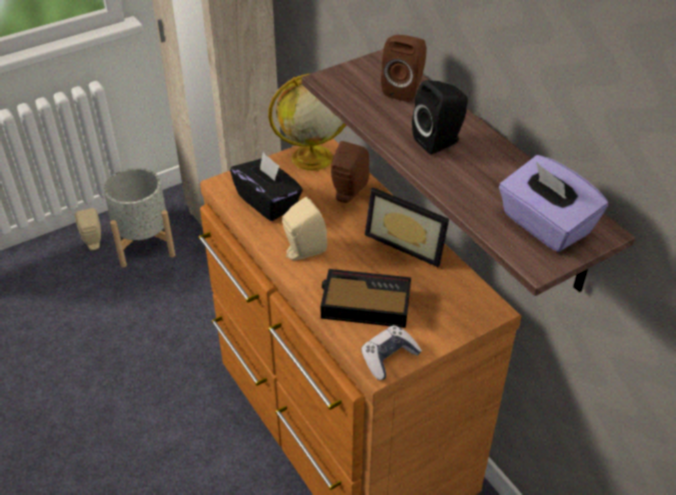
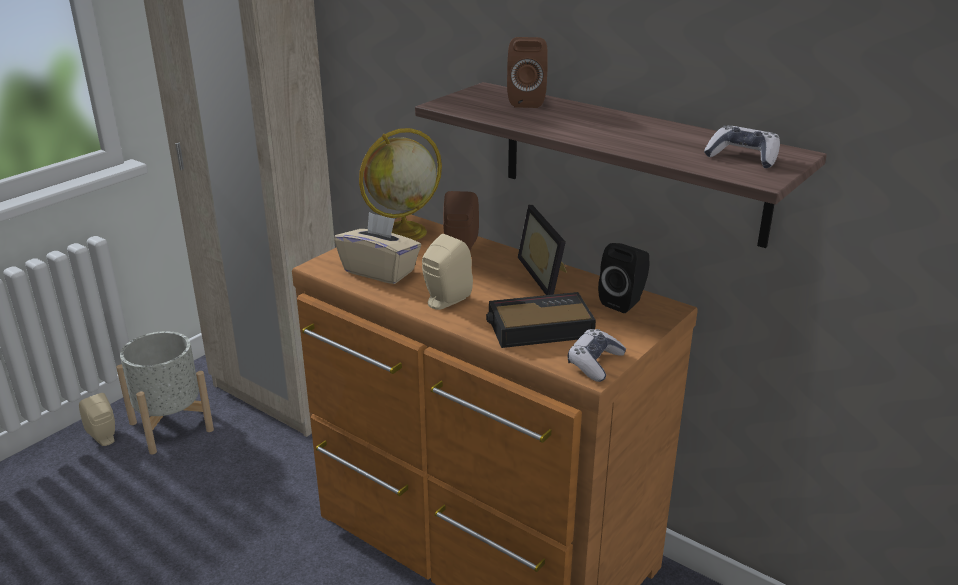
camera: 20 degrees left, 15 degrees down
(268, 202) = (380, 271): black tissue box -> beige tissue box
(408, 242) = (548, 275): picture frame -> picture frame turned 60 degrees clockwise
(440, 141) = (593, 125): black speaker -> black speaker (624, 302)
(544, 225) = (743, 157): purple tissue box -> game controller

